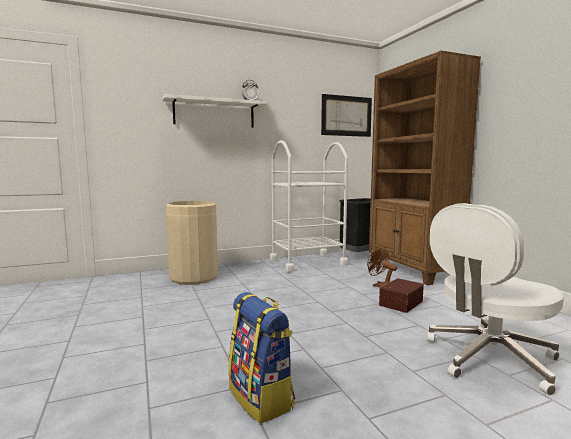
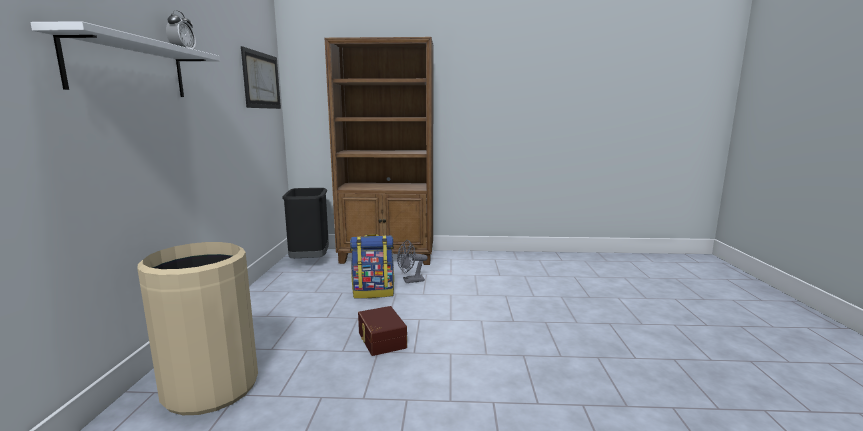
camera: 65 degrees left, 5 degrees up
(262, 398) = (604, 397): backpack -> backpack (373, 292)
(307, 262) = (285, 290): white cart -> none
(380, 286) = (410, 281): brown fan -> grey fan
(400, 303) = (457, 287): brown storage box -> brown storage box (380, 340)
(489, 359) = (568, 294): white office chair -> none

